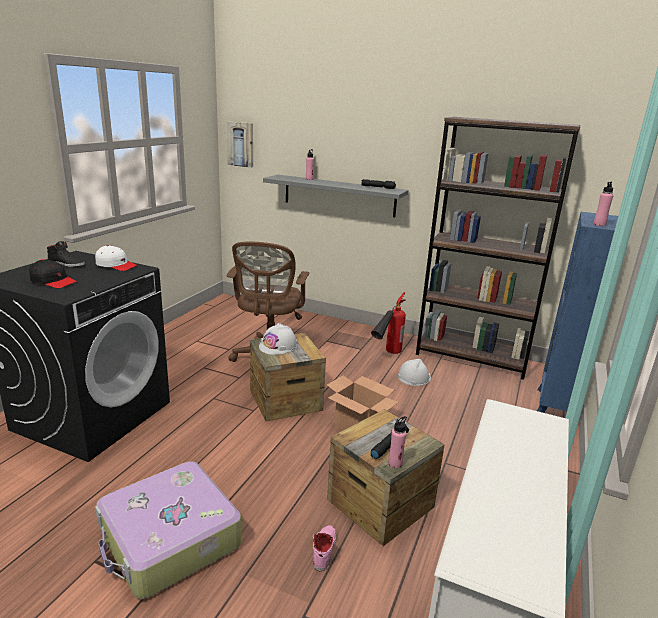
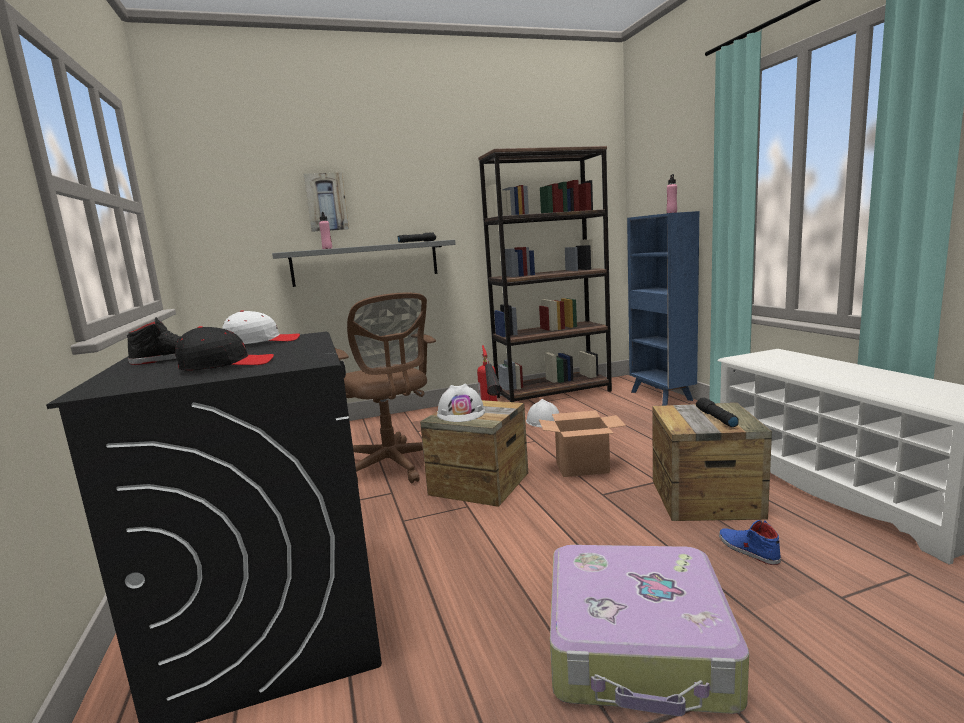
camera: 40 degrees left, 10 degrees down
(241, 144) = (206, 222): picture -> picture (326, 202)
(323, 549) = (747, 550): pink shoe -> blue shoe
(395, 463) = (748, 423): pink bottle -> none

